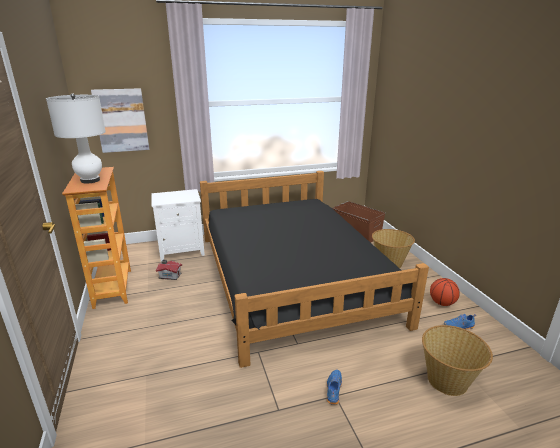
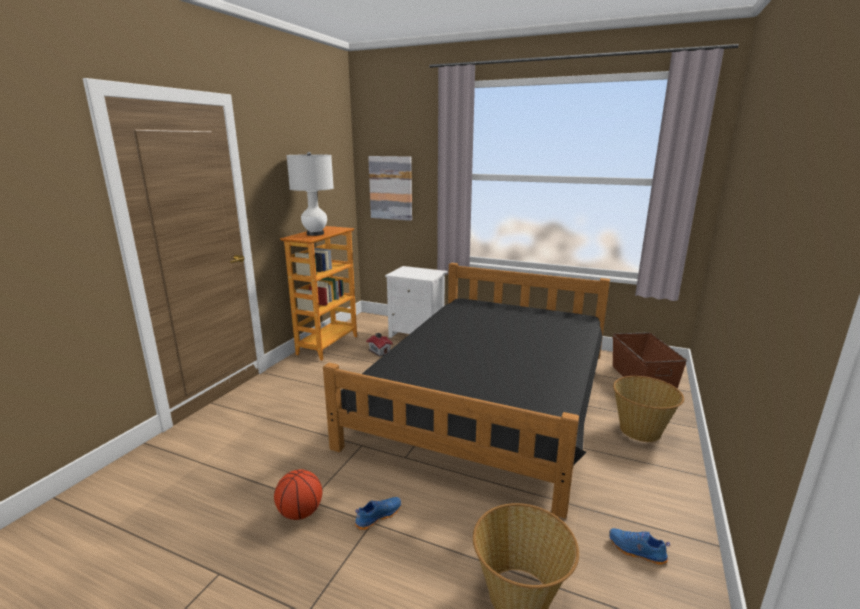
camera: 40 degrees right, 5 degrees down
(442, 303) = (654, 510): basketball -> basketball (300, 512)

